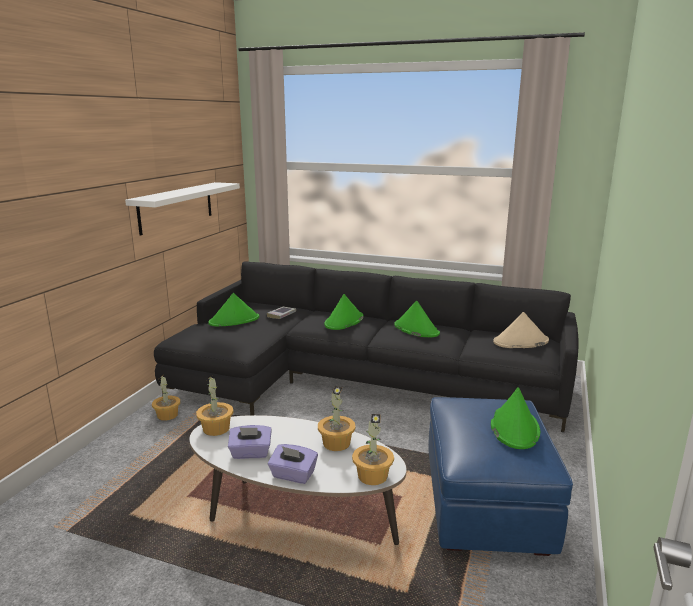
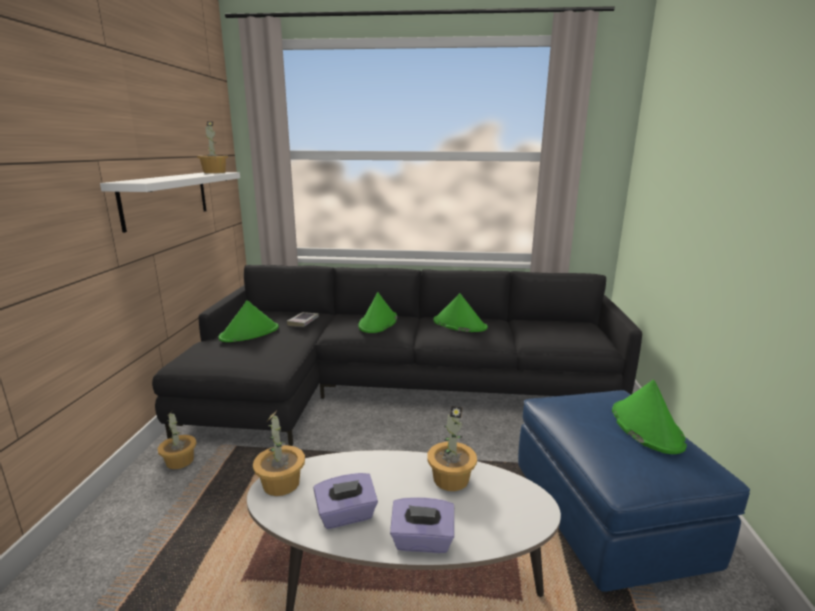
camera: 15 degrees left, 0 degrees up
(372, 475) = (523, 520): potted plant -> potted plant (214, 172)
(520, 342) = (569, 328): beige hat -> none

